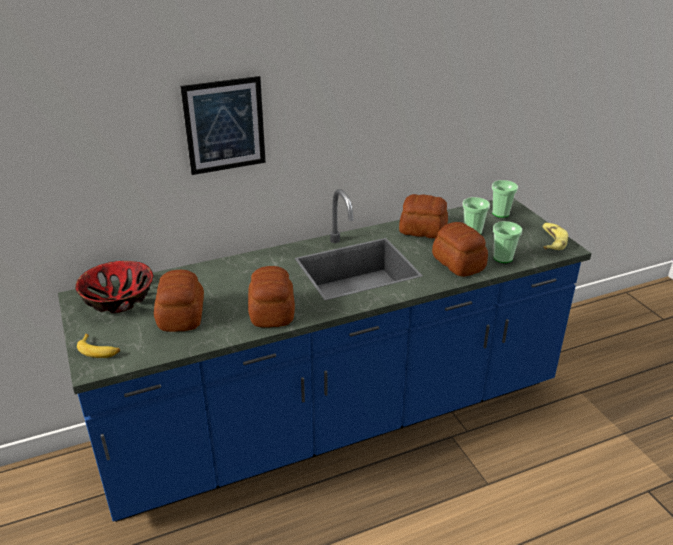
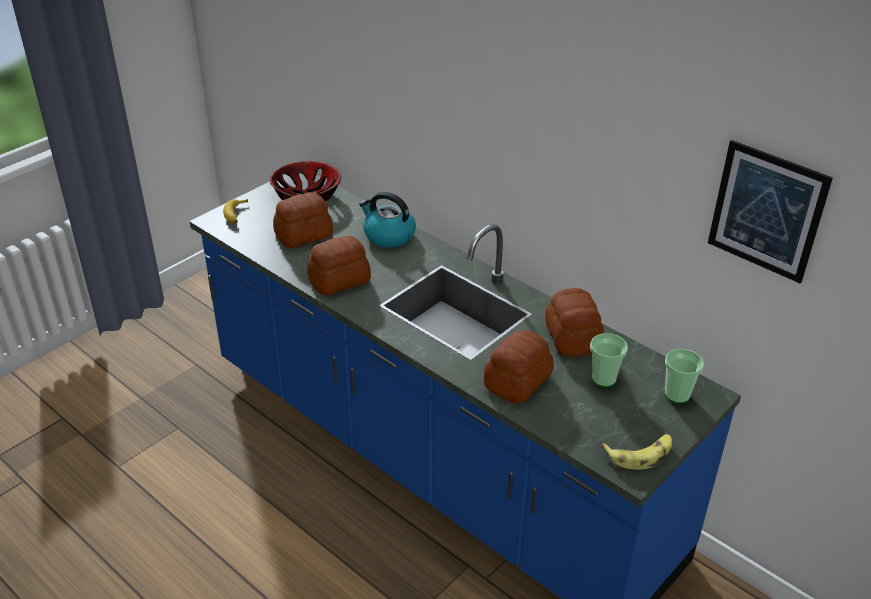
camera: 65 degrees right, 5 degrees up
(224, 125) = (429, 98): picture -> picture (766, 211)
(229, 271) = (388, 236): none -> kettle
(503, 258) = (559, 416): cup -> none

